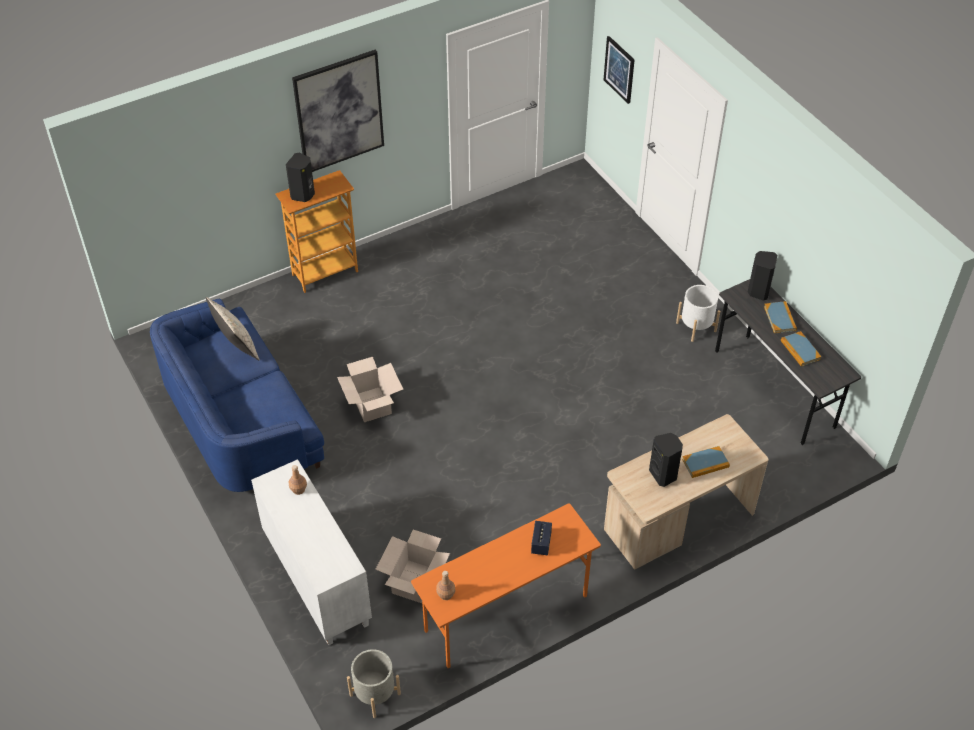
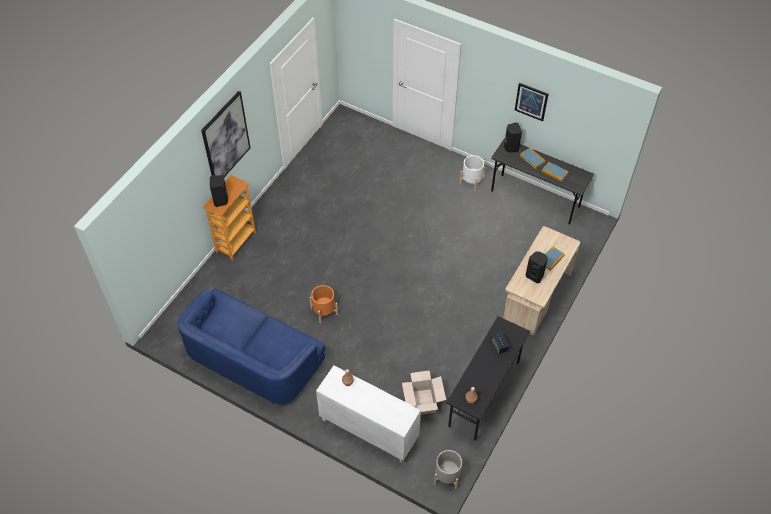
camera: 30 degrees left, 5 degrees up
(236, 346) = (233, 314): beige pillow -> none
(371, 404) = (324, 311): cardboard box -> orange planter
(506, 614) = (484, 394): orange desk -> black desk
(619, 69) = (364, 44): picture -> picture (531, 101)

